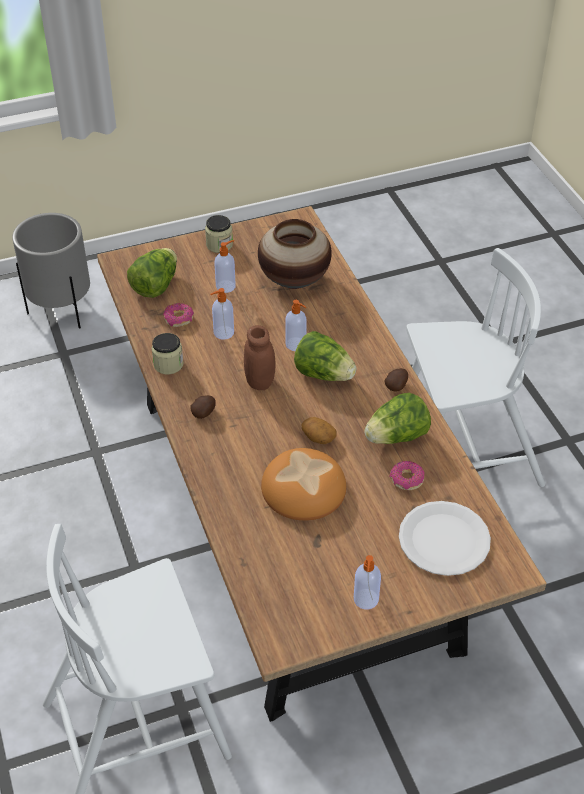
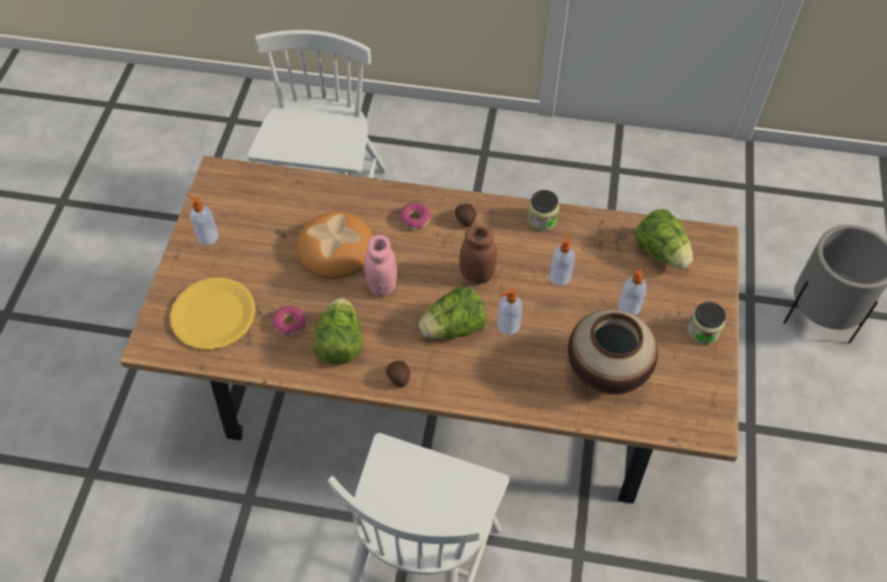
camera: 120 degrees right, 10 degrees up
(179, 319) = (600, 251): donut -> donut (415, 219)
(318, 437) = (382, 285): potato -> pink jar
(444, 540) = (213, 315): white plate -> yellow plate

